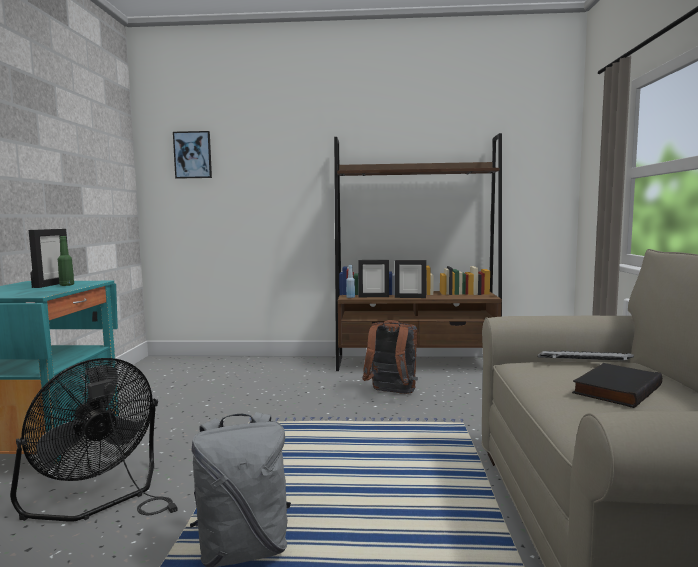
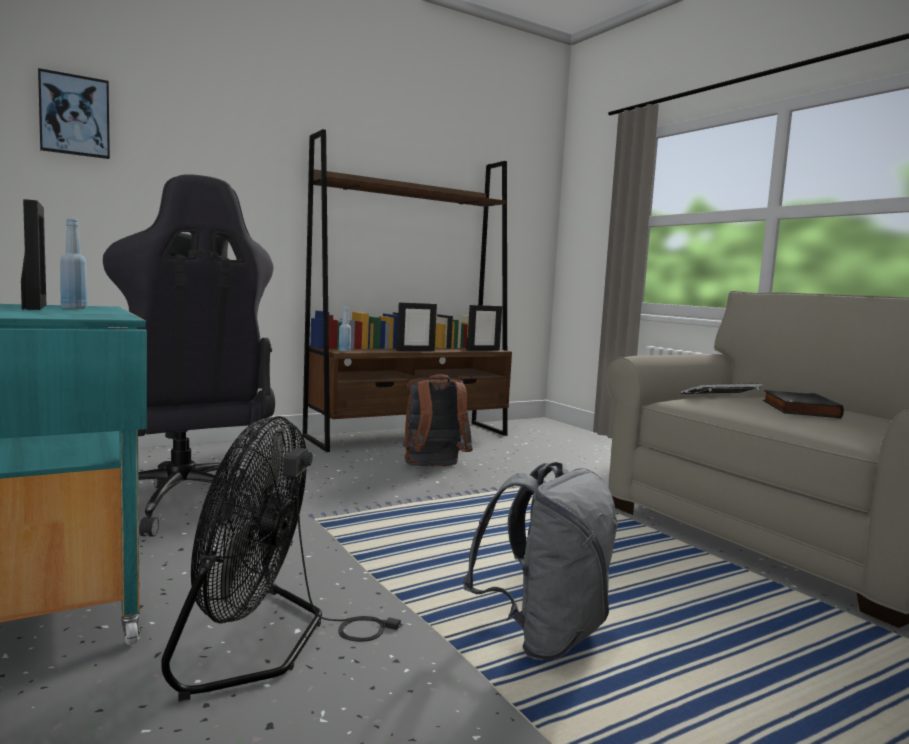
camera: 35 degrees left, 0 degrees up
(66, 285) = (73, 308): green bottle -> blue bottle
(196, 397) = (177, 504): none -> black office chair
(373, 296) = (370, 350): picture frame -> picture frame (483, 350)

